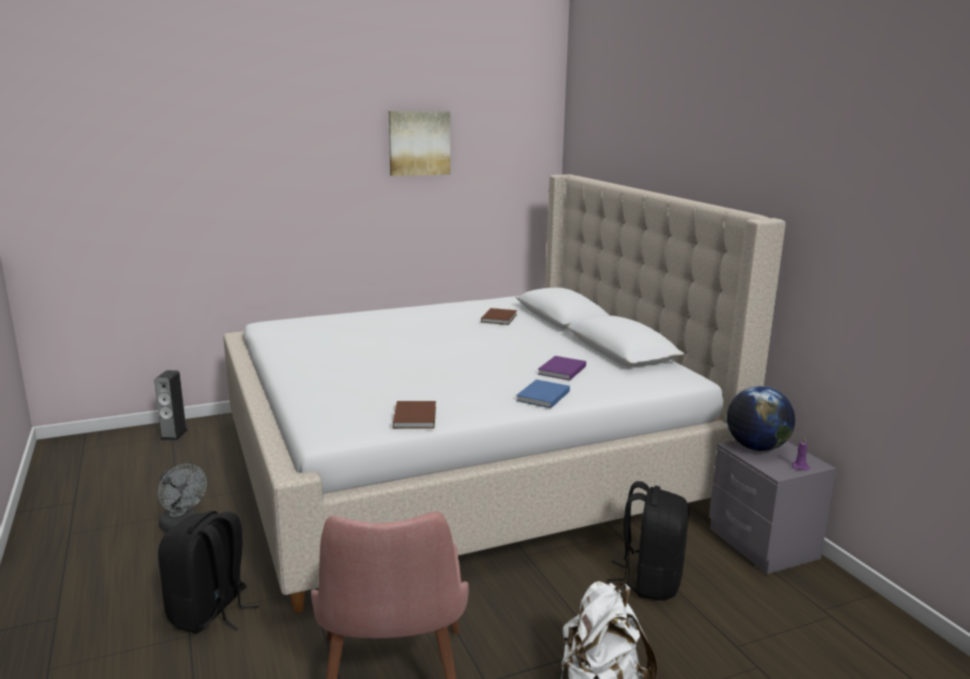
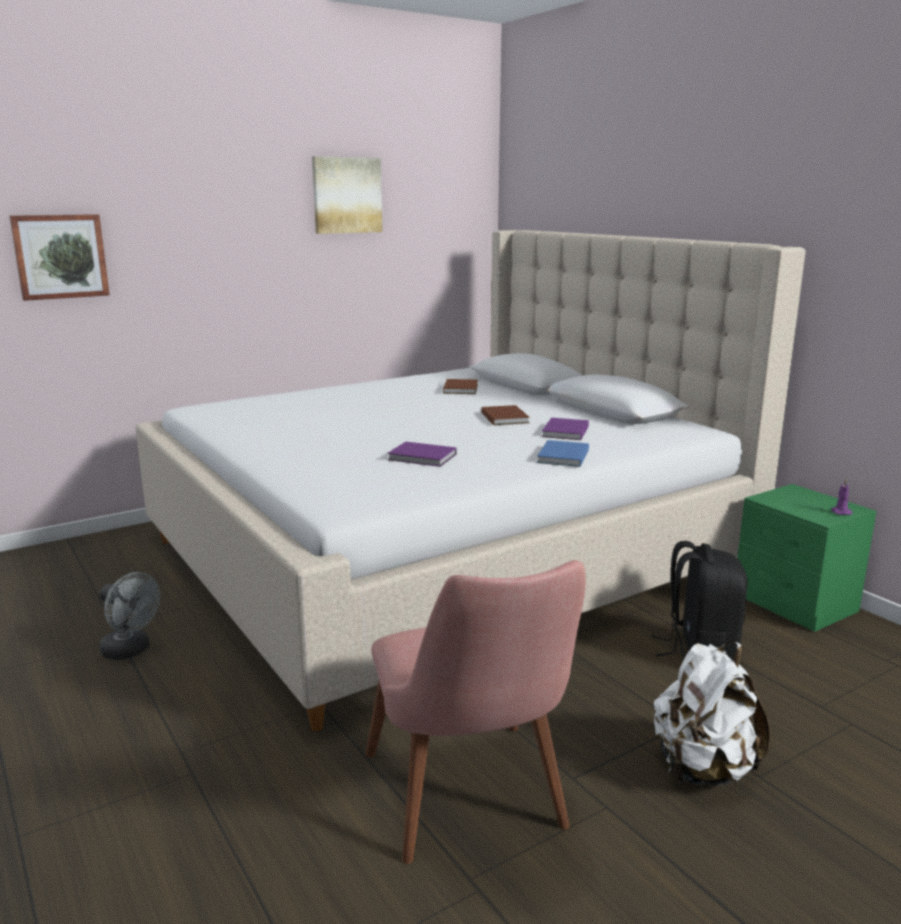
camera: 10 degrees left, 0 degrees up
(172, 195) = (60, 256): none -> picture
(174, 434) = (78, 552): speaker -> none
(210, 612) = (208, 743): black backpack -> none
(416, 416) = (435, 485): brown book -> brown book (505, 417)
(423, 388) = (423, 457): none -> purple book
(756, 447) = (785, 498): globe -> none
(762, 544) = (795, 603): grey nightstand -> green nightstand

